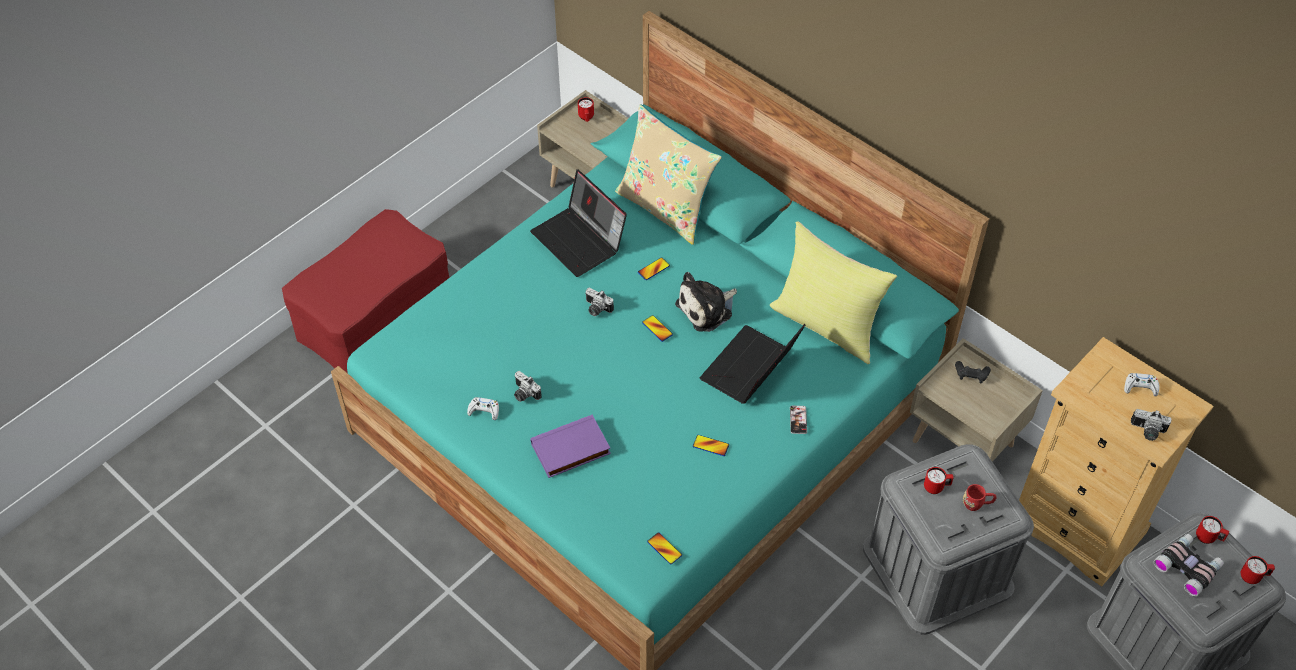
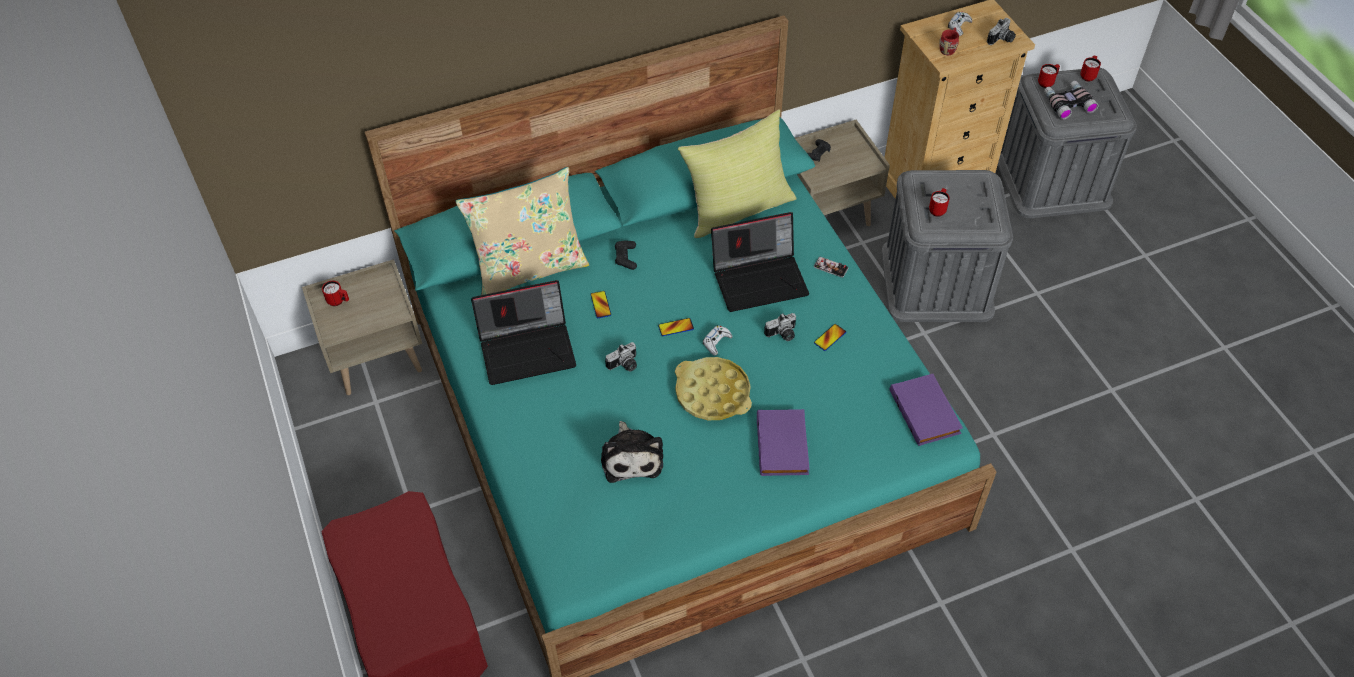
camera: 65 degrees left, 0 degrees up
(484, 411) = (701, 502): white game controller -> white game controller (716, 342)
(524, 394) = (698, 460): camera -> camera (782, 335)
(599, 379) = (712, 393): none -> yellow tray
(664, 549) = (926, 412): phone -> purple book
(707, 309) = (671, 283): plush toy -> plush toy (631, 457)
(717, 266) = (626, 258): none -> black game controller
(750, 370) = (760, 279): laptop -> laptop turned 75 degrees counterclockwise
(977, 504) = (964, 192): red mug -> red mug (948, 48)

